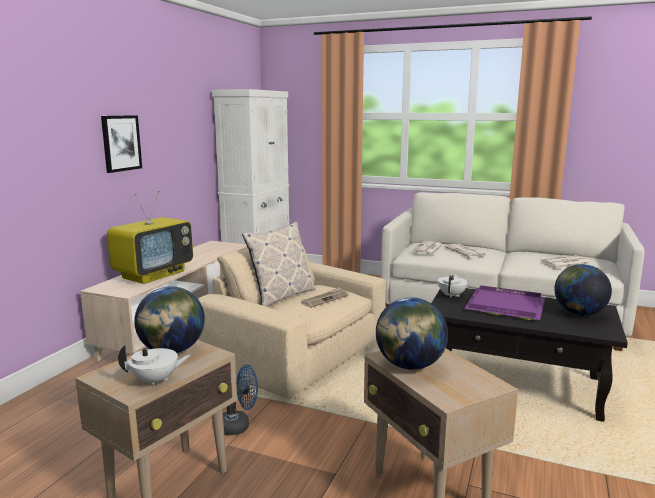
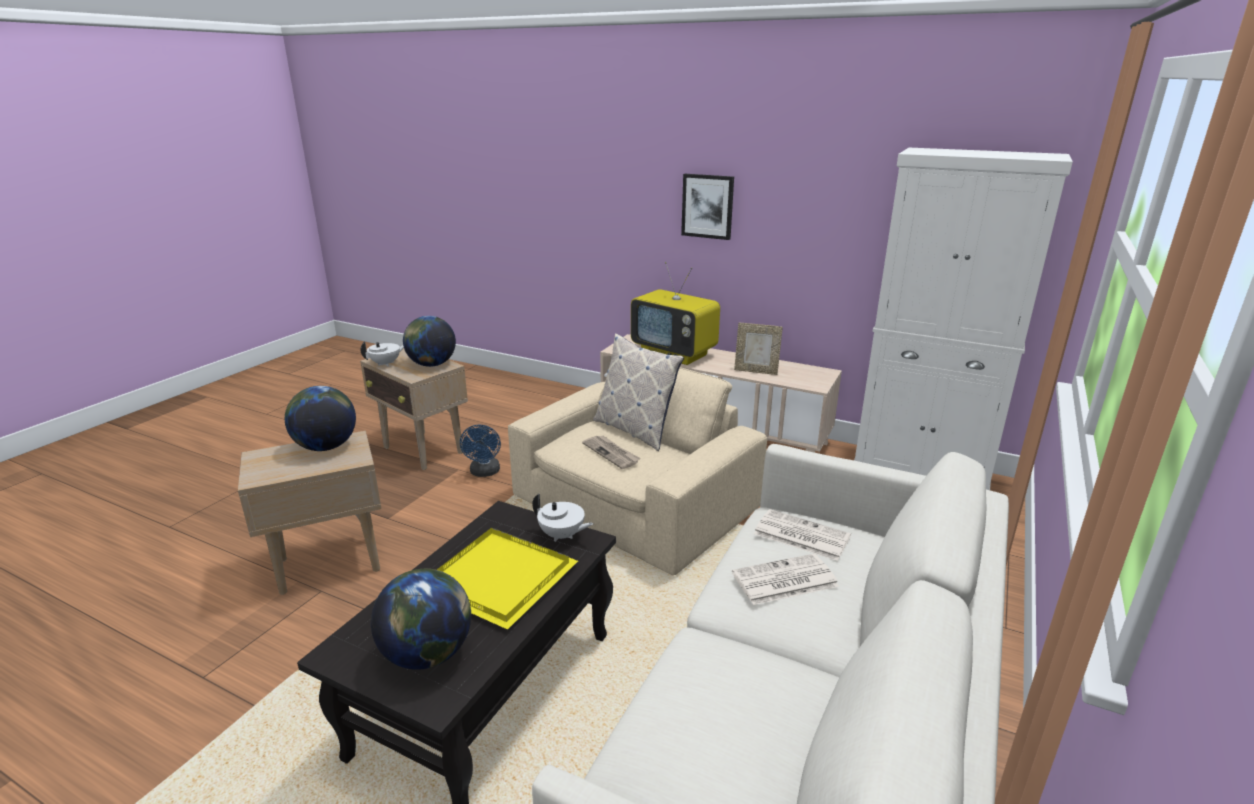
camera: 95 degrees right, 10 degrees up
(156, 381) = (386, 364): white teapot -> white teapot turned 120 degrees counterclockwise
(205, 255) = (756, 371): none -> picture frame
(506, 306) = (495, 579): purple tray -> yellow tray
(565, 262) = (693, 730): newspaper -> none

